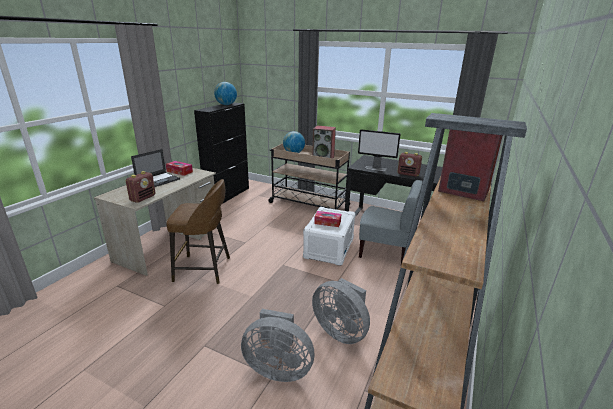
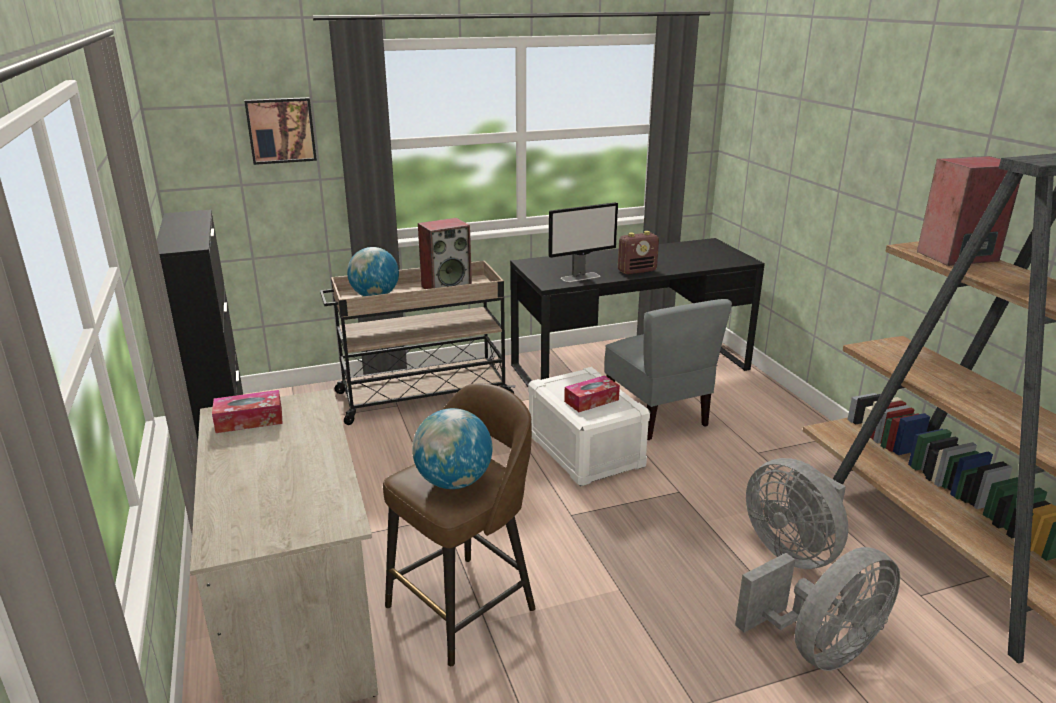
camera: 45 degrees left, 0 degrees up
(143, 198) = (325, 506): radio -> none
(158, 180) = (251, 458): laptop -> none
(226, 105) = (184, 222): globe -> globe (454, 482)
(281, 77) = (281, 130): none -> picture
(341, 331) = (793, 550): grey fan -> grey fan turned 60 degrees clockwise
(384, 251) = (657, 415): grey chair -> grey chair turned 90 degrees clockwise

